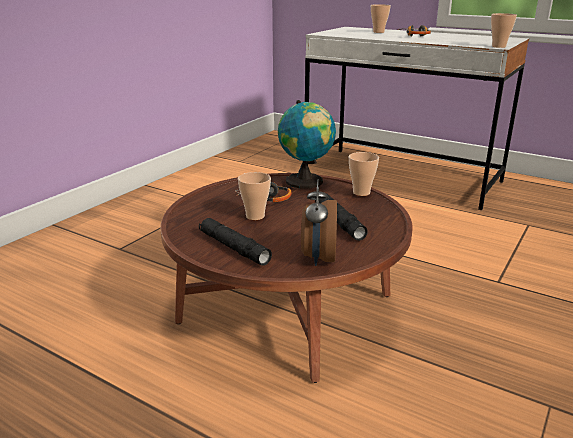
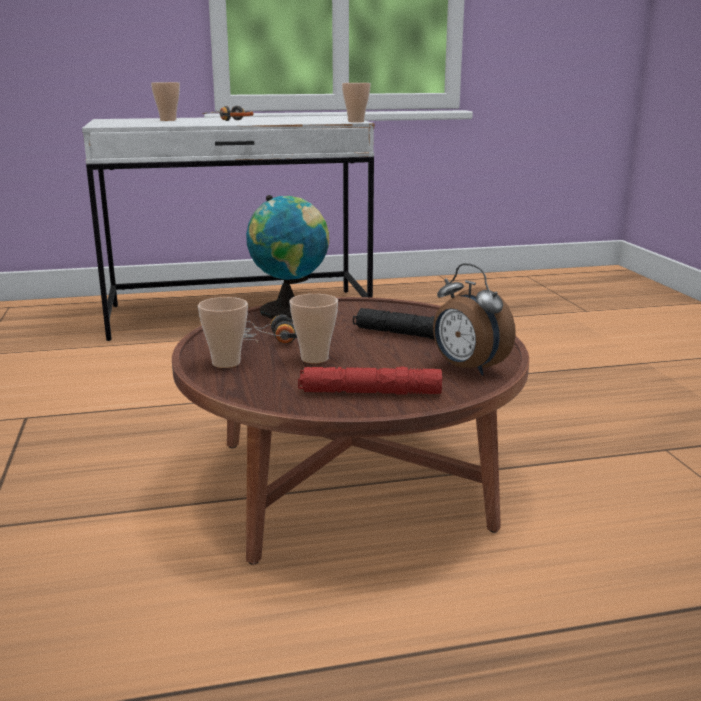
camera: 45 degrees left, 5 degrees down
(233, 248) = (369, 392): black flashlight -> red flashlight
(361, 192) = (370, 304): cup -> cup (226, 363)

